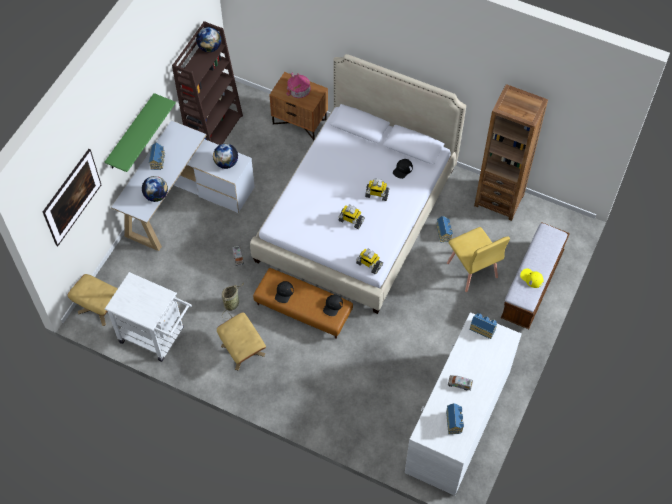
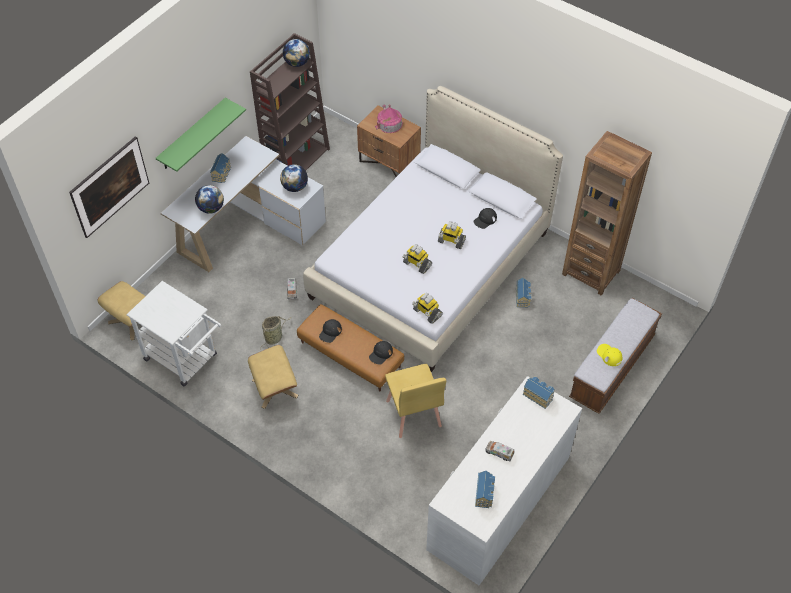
camera: 10 degrees right, 5 degrees down
(472, 270) = (546, 341): yellow chair -> yellow chair (413, 414)

